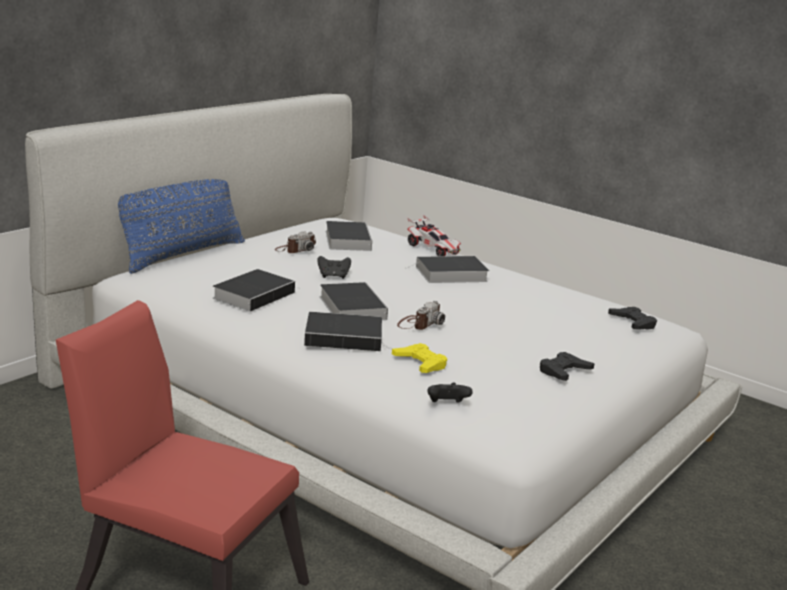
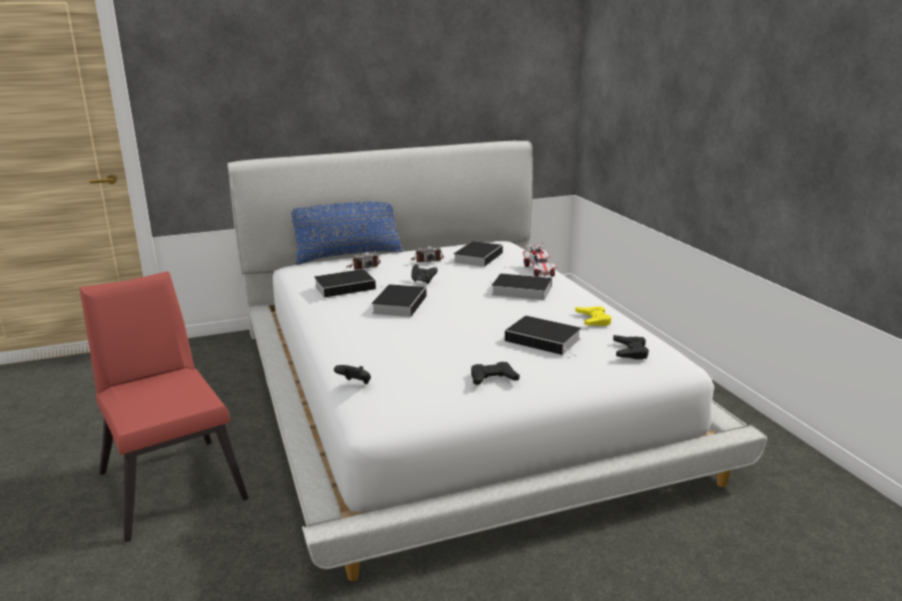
camera: 35 degrees right, 0 degrees up
(346, 337) = (360, 324): book -> book (545, 340)
(419, 324) = (431, 323): camera -> camera (363, 267)
(420, 363) = (384, 351): yellow game controller -> yellow game controller (593, 320)

